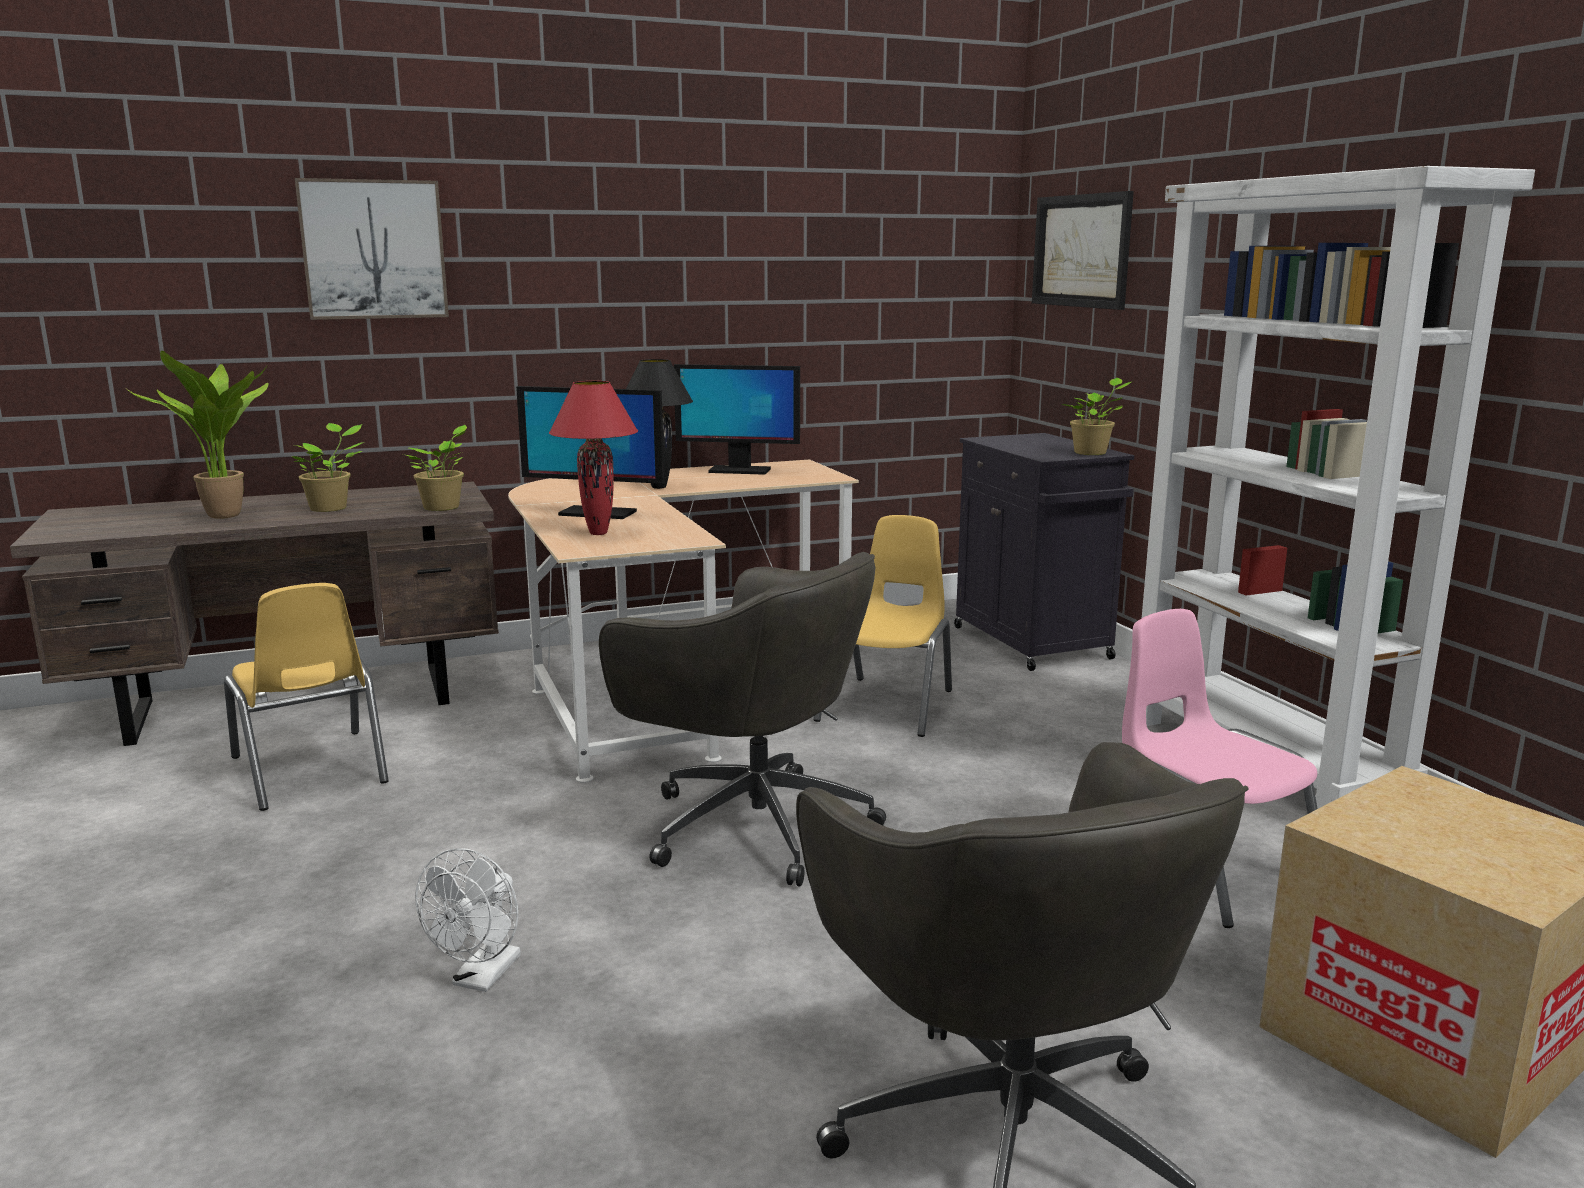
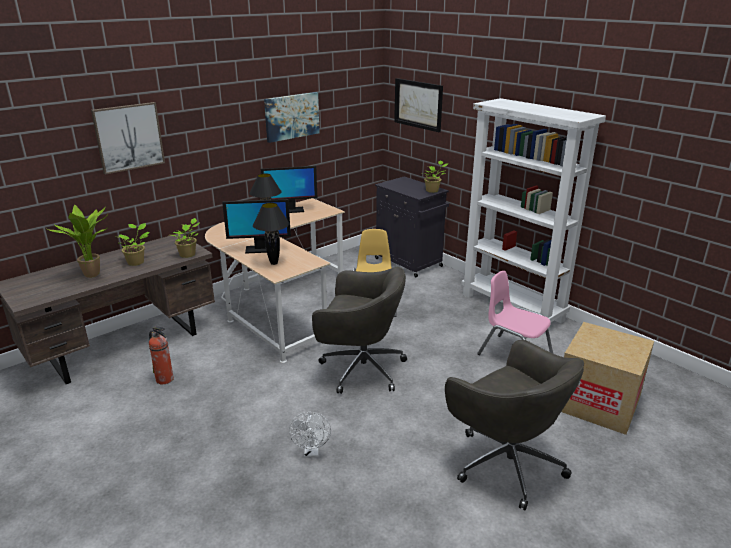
camera: 20 degrees left, 10 degrees up
(310, 770) = (165, 379): yellow chair -> fire extinguisher
(599, 533) = (274, 263): red table lamp -> black table lamp
(769, 261) = (291, 116): none -> picture

